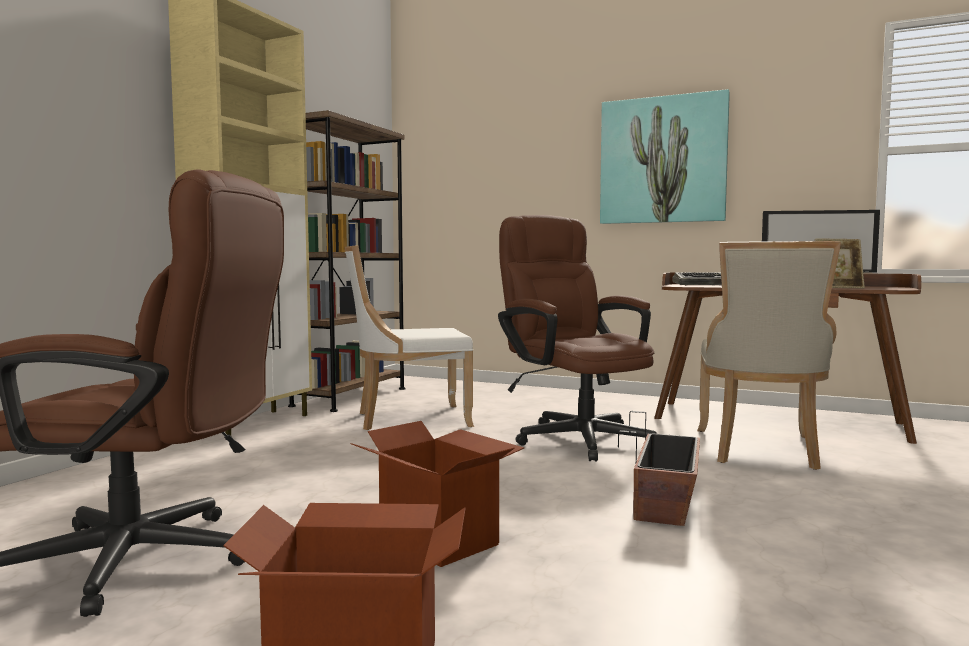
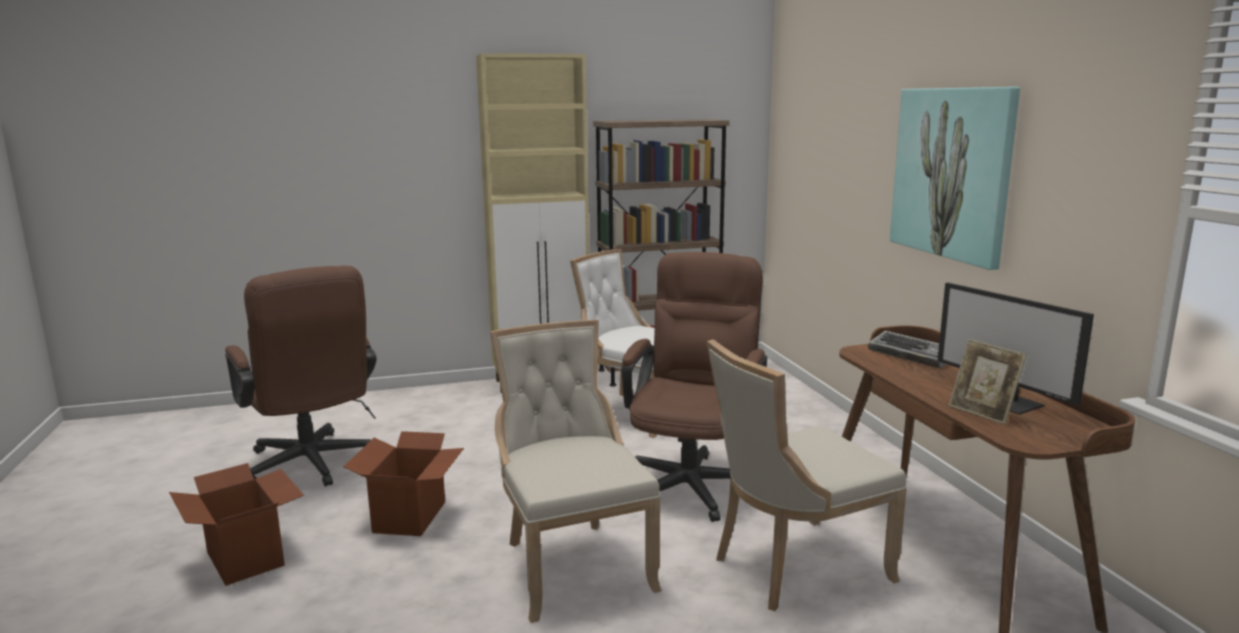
camera: 50 degrees right, 10 degrees up
(665, 502) = (572, 564): planter -> beige chair

